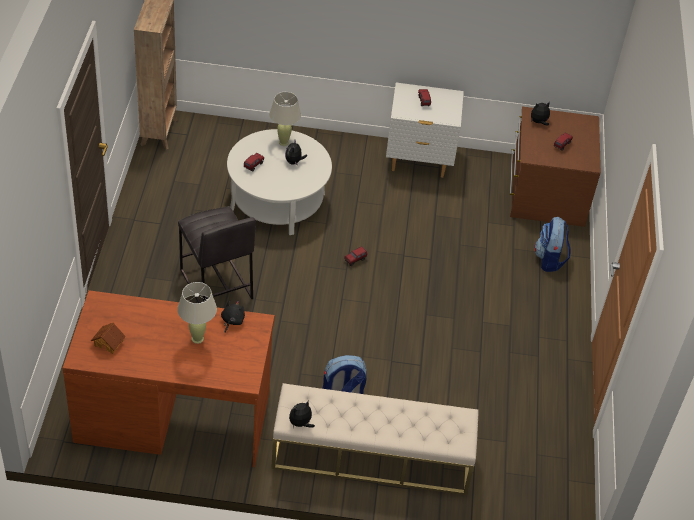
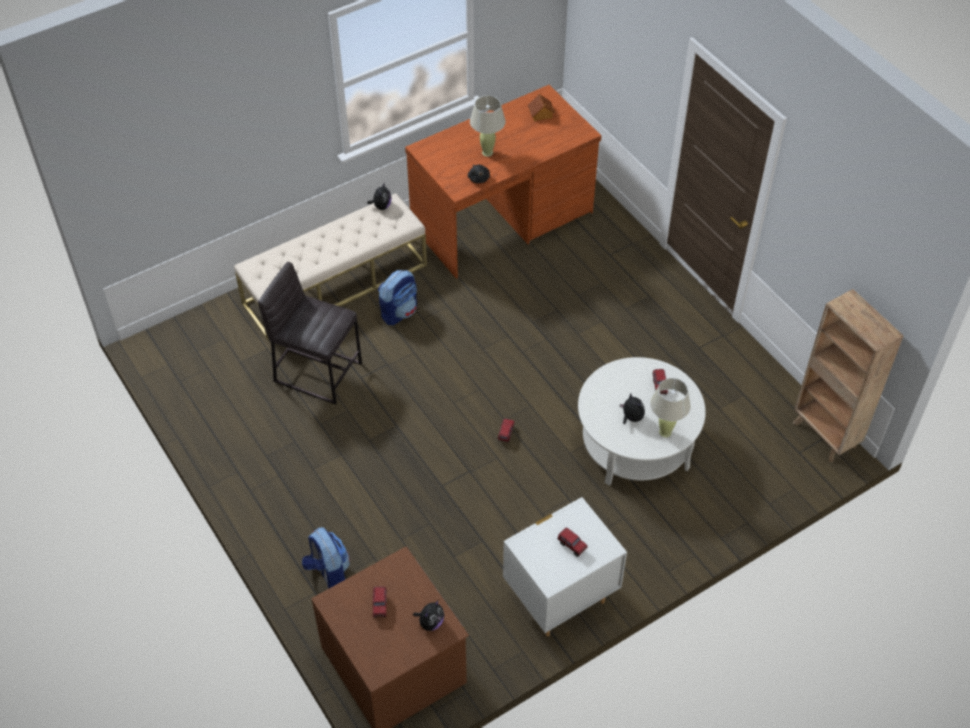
camera: 145 degrees right, 5 degrees up
(215, 284) = (590, 328): grey stool -> grey stool (317, 371)

